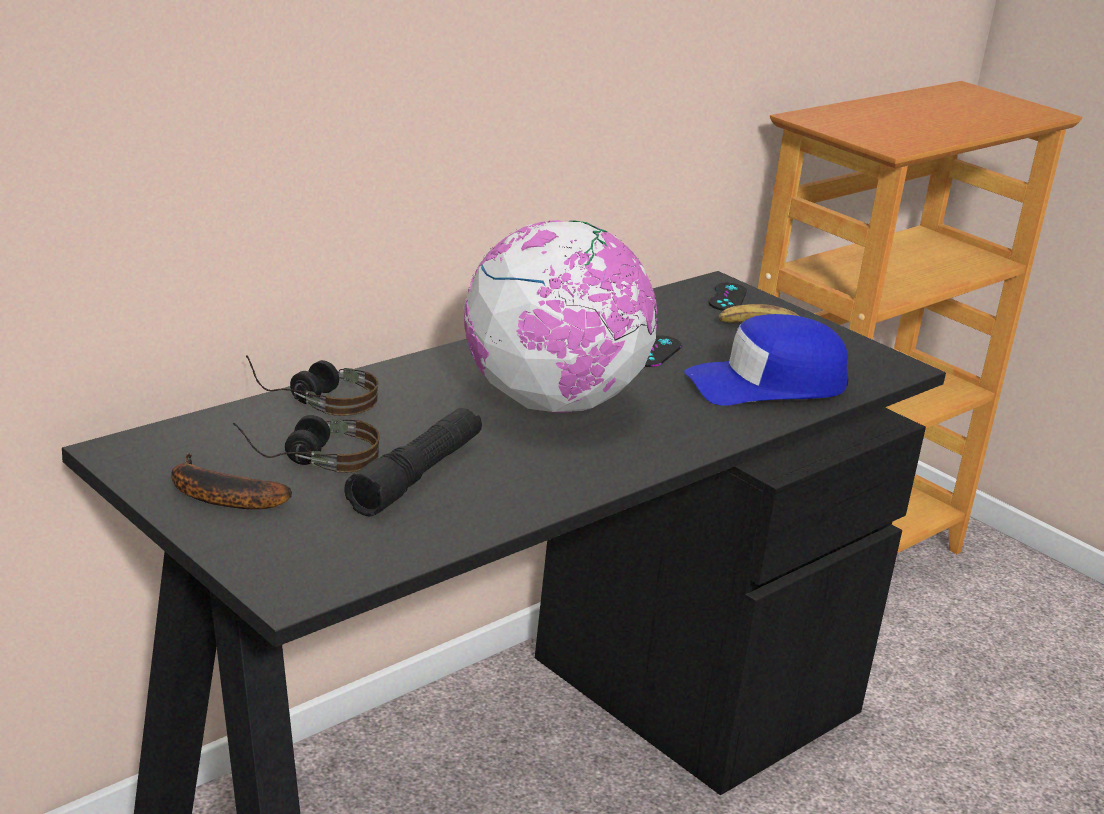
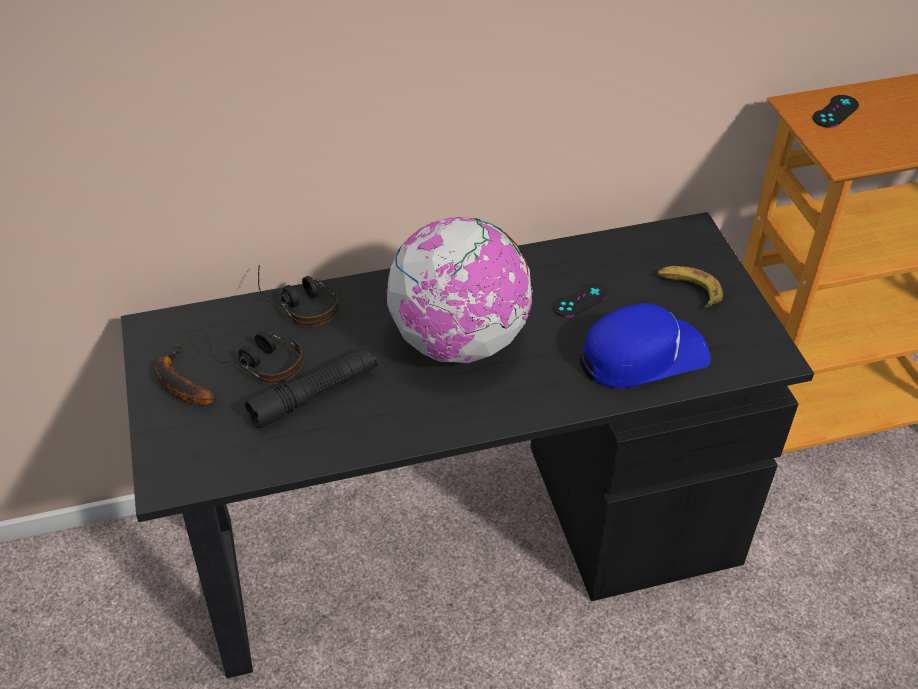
camera: 30 degrees right, 20 degrees up
(727, 297) = (689, 247): black game controller -> black game controller (835, 111)
(767, 384) = (643, 355): blue cap -> blue cap turned 150 degrees clockwise

